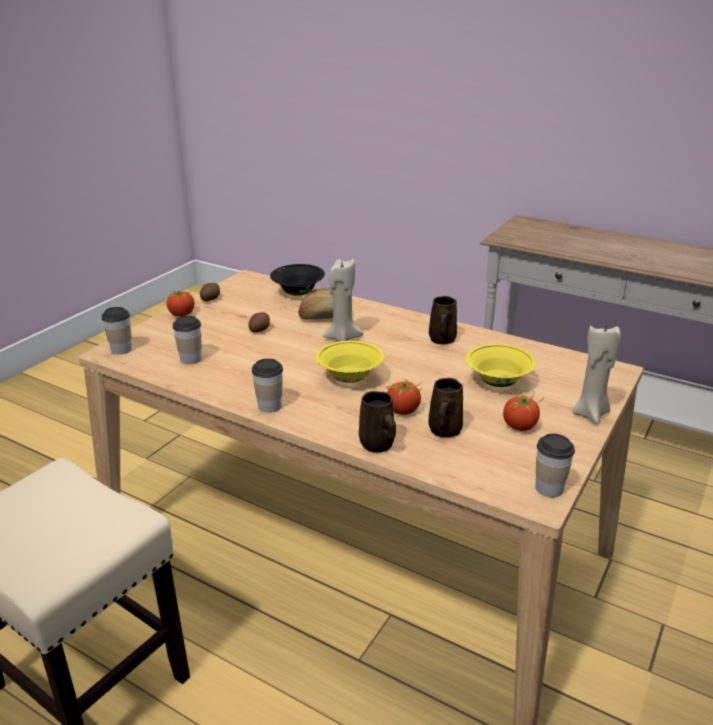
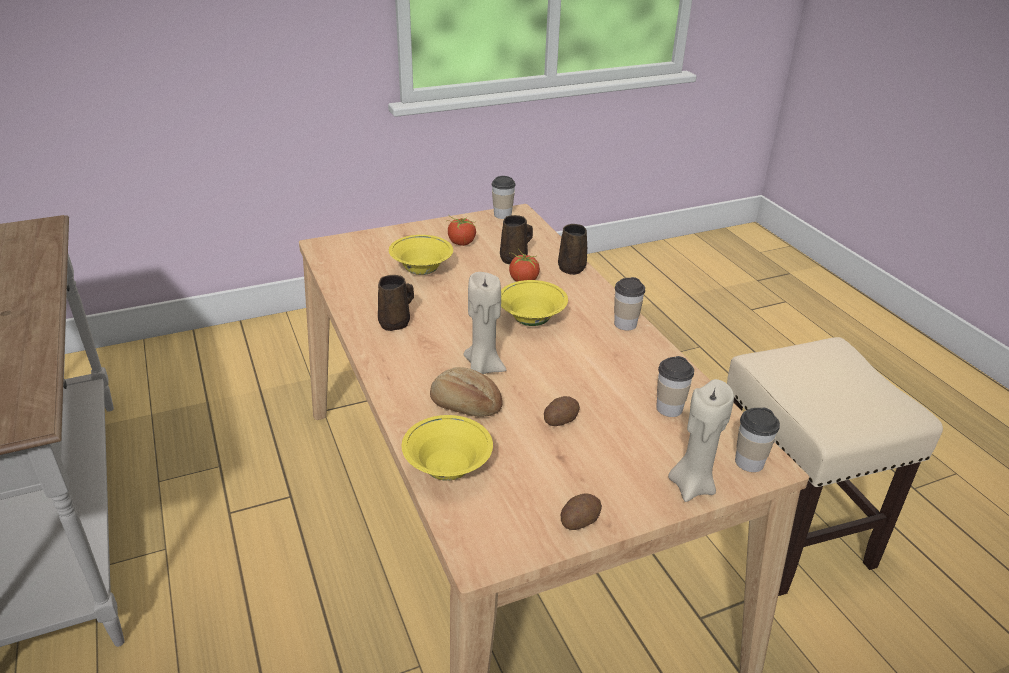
camera: 145 degrees left, 5 degrees up
(182, 314) = (641, 501): tomato -> none
(298, 293) = (447, 470): black bowl -> yellow bowl
(591, 414) = (403, 232): beige candle -> beige candle (692, 485)

